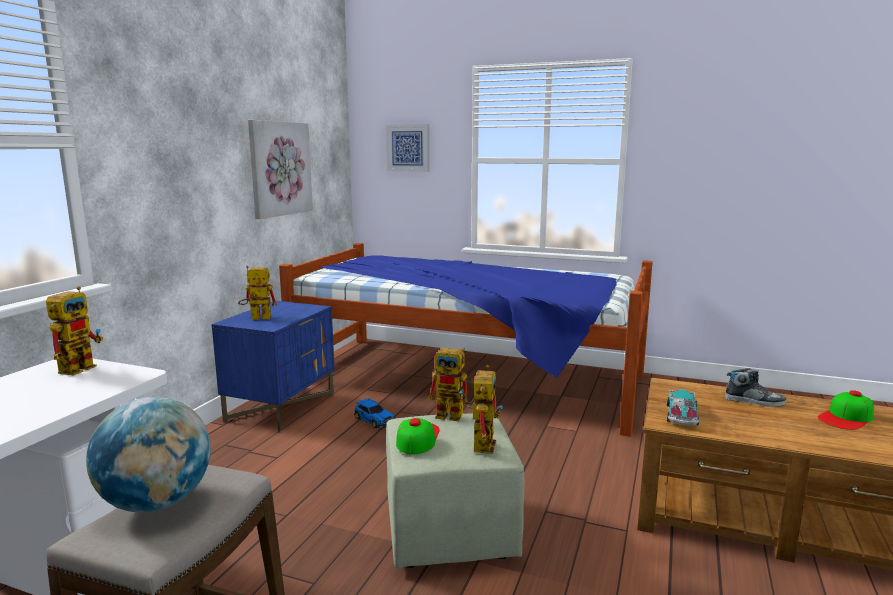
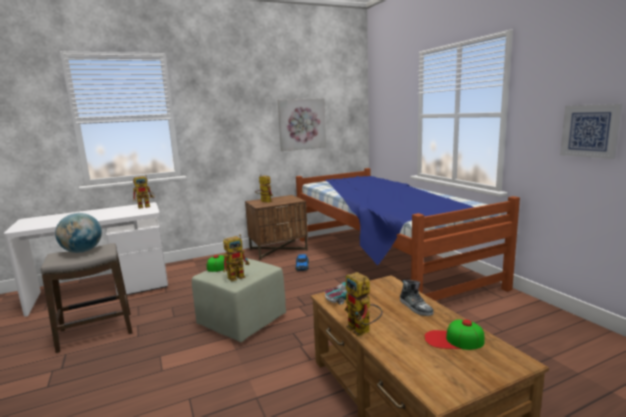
camera: 45 degrees right, 0 degrees up
(281, 407) = (278, 249): blue nightstand -> brown nightstand
(408, 148) = (390, 109): picture -> picture (590, 131)
(456, 415) = (257, 262): toy robot -> toy robot (363, 331)

